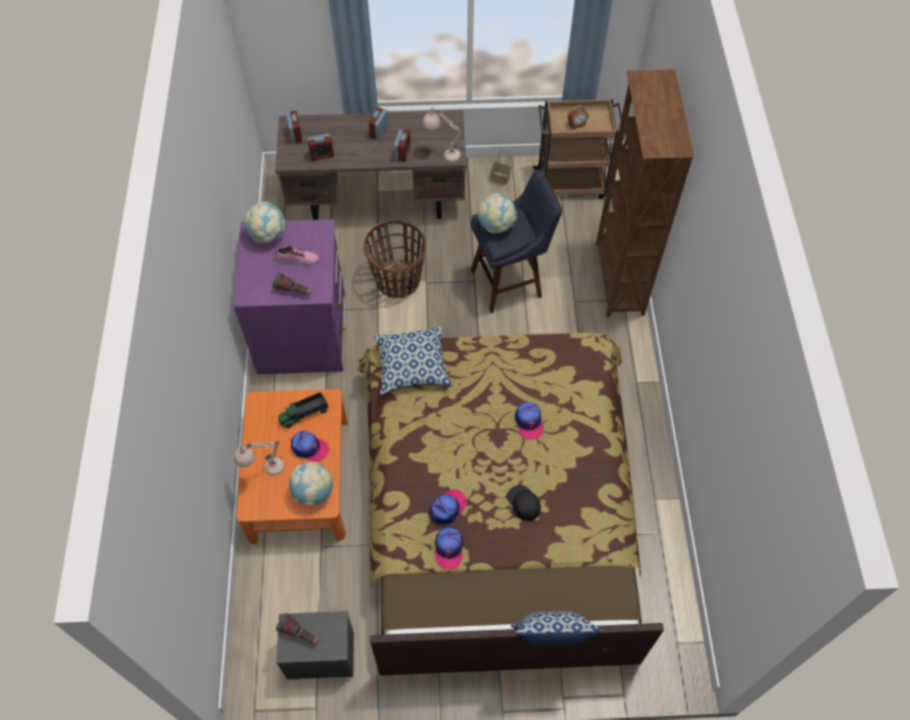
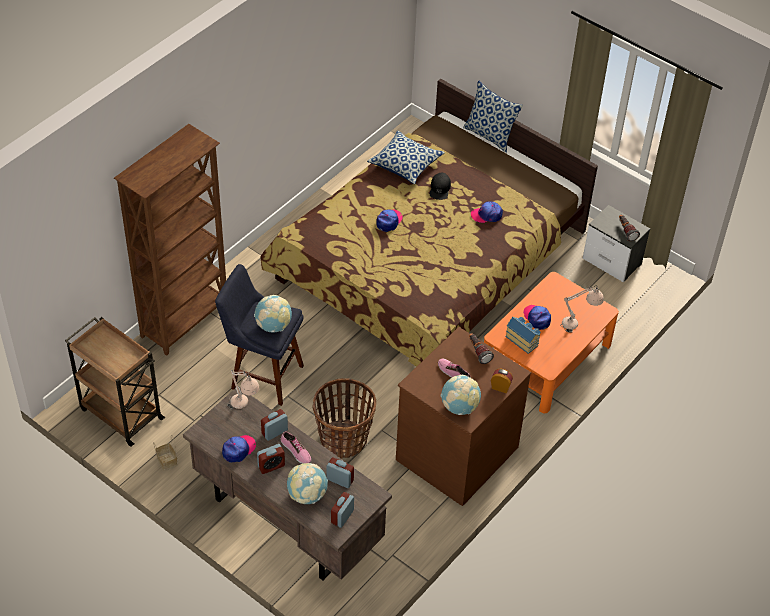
camera: 140 degrees left, 10 degrees down
(304, 333) = (455, 452): purple dresser -> brown dresser
(304, 414) = (522, 340): toy truck -> toy house
(313, 492) = (556, 292): globe -> globe (307, 495)
(373, 151) = (295, 451): none -> shoe
(412, 366) = (427, 300): pillow -> pillow (405, 164)
(449, 548) = (506, 198): cap -> cap (238, 450)
(576, 124) = (118, 351): alarm clock -> alarm clock (500, 387)

